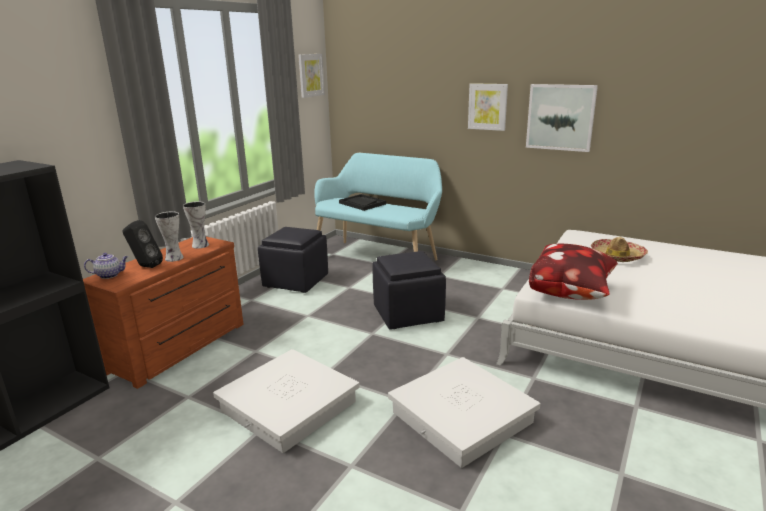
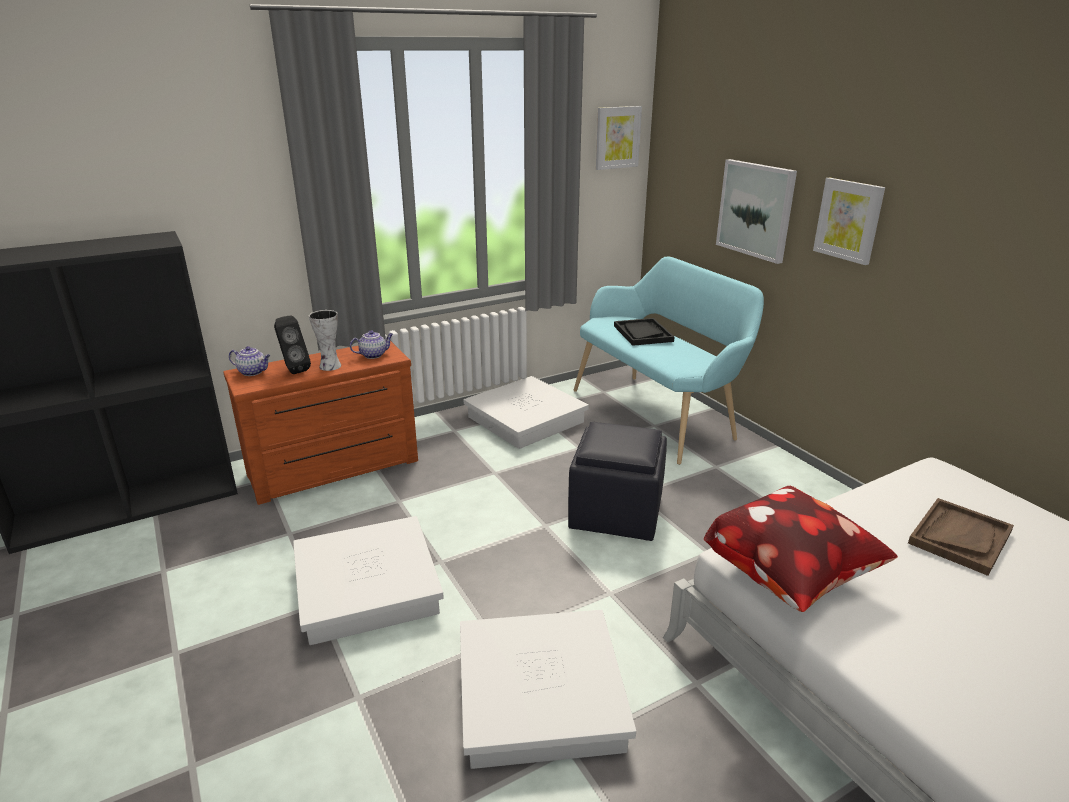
camera: 30 degrees right, 5 degrees up
(200, 245) = (373, 355): vase -> teapot
(297, 281) = (526, 419): black ottoman -> white storage box
(560, 117) = (962, 260): picture -> picture (755, 210)
(617, 256) = (959, 537): hat -> brown tray

